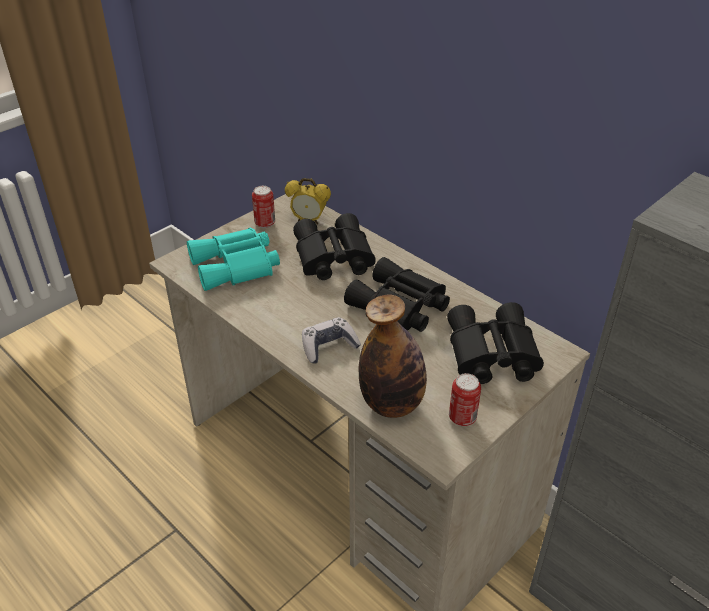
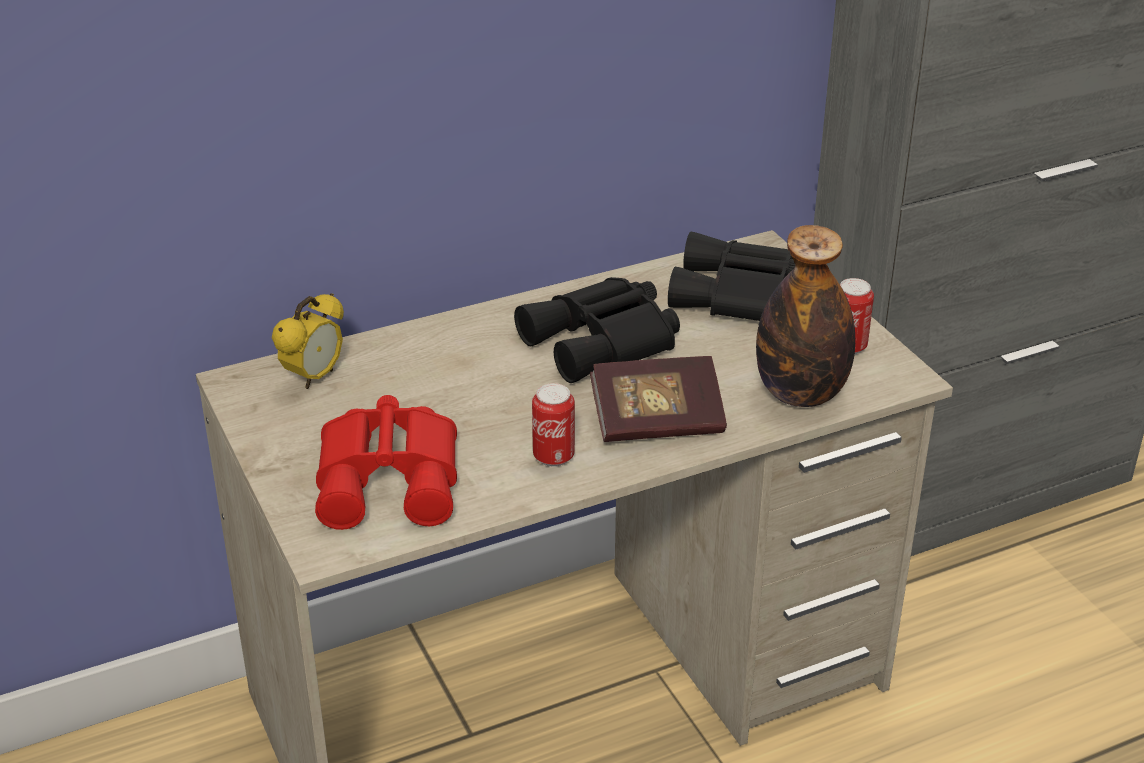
camera: 70 degrees left, 5 degrees down
(237, 266) = (392, 478): turquoise binoculars -> red binoculars
(265, 223) = (283, 426): can -> can (553, 457)
(329, 346) = (657, 422): game controller -> book
(332, 258) = (440, 375): black binoculars -> none

